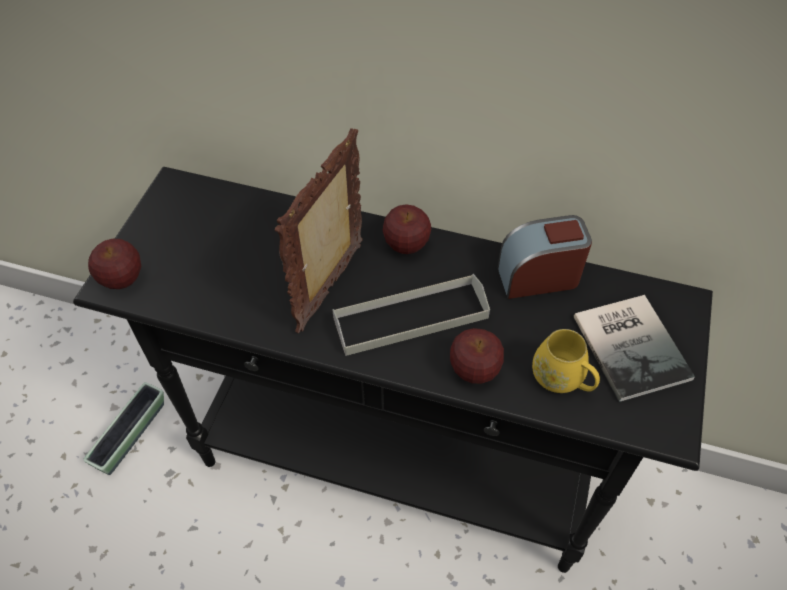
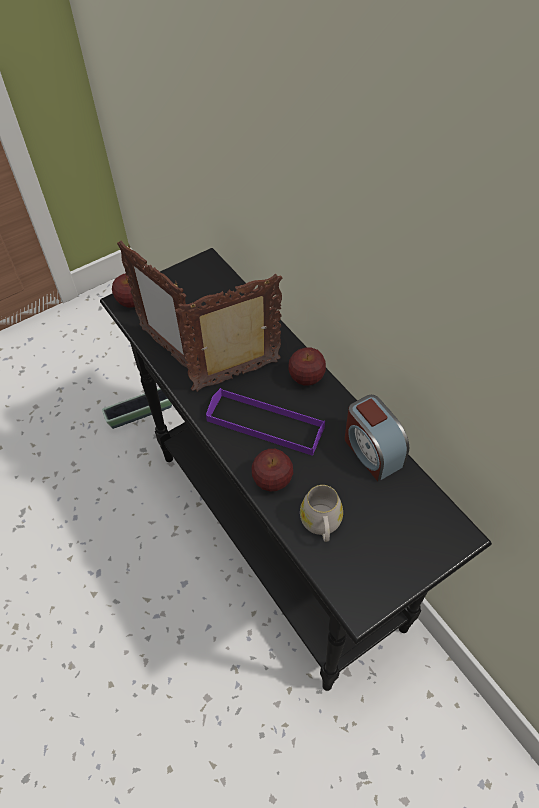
camera: 40 degrees right, 0 degrees up
(225, 307) = (169, 351): none -> picture frame
(410, 318) = (265, 424): grey tray -> purple tray
(538, 276) = (372, 451): alarm clock -> alarm clock turned 150 degrees counterclockwise
(562, 379) = (321, 524): yellow mug -> white mug
(632, 344) = (391, 536): book -> none

